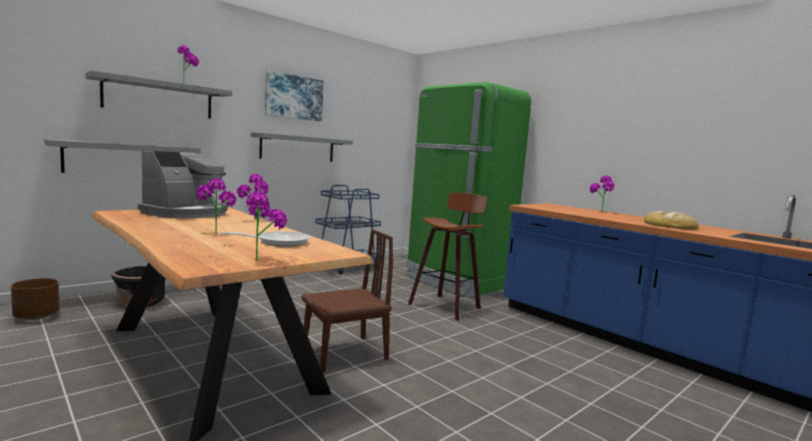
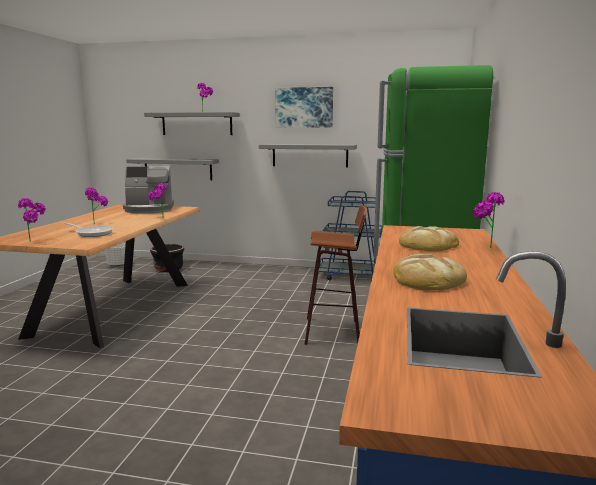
camera: 55 degrees right, 5 degrees up
(36, 317) = (119, 265): brown planter -> white planter
(344, 353) = (167, 331): brown chair -> none
(583, 212) = (428, 245): none -> bread

